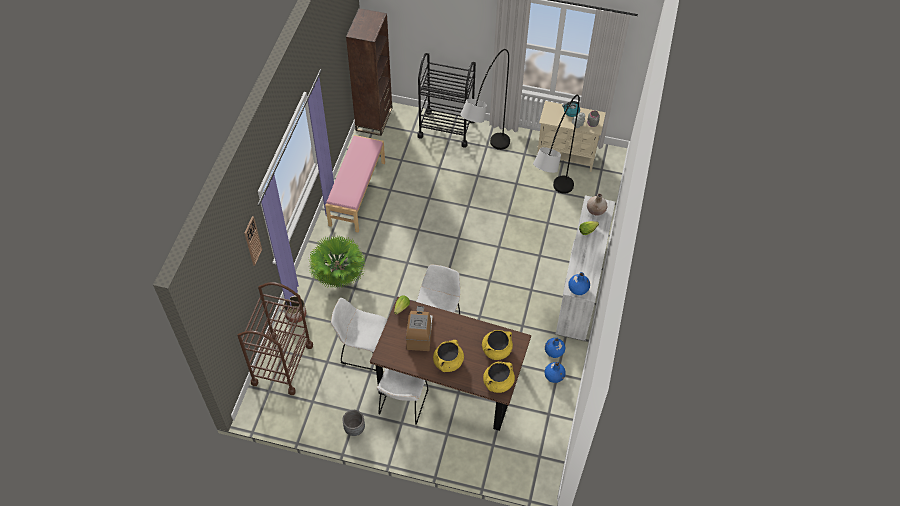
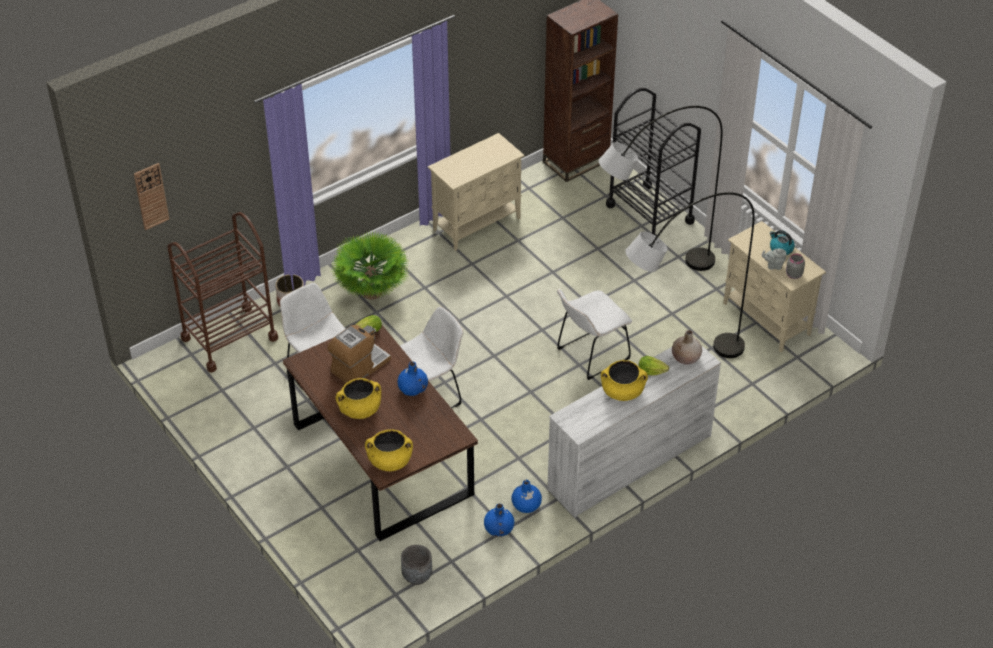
camera: 40 degrees right, 10 degrees down
(252, 241) = (242, 150): wall clock -> wall clock (151, 196)
(354, 428) = (235, 441): grey planter -> grey planter (417, 576)
(357, 193) = (477, 223): pink bench -> beige cabinet
(402, 405) = (306, 451): white chair -> white chair (590, 355)
(496, 350) = (423, 430): yellow cooking pot -> yellow cooking pot (622, 391)
(578, 289) = (572, 421): blue vase -> blue vase (413, 389)

